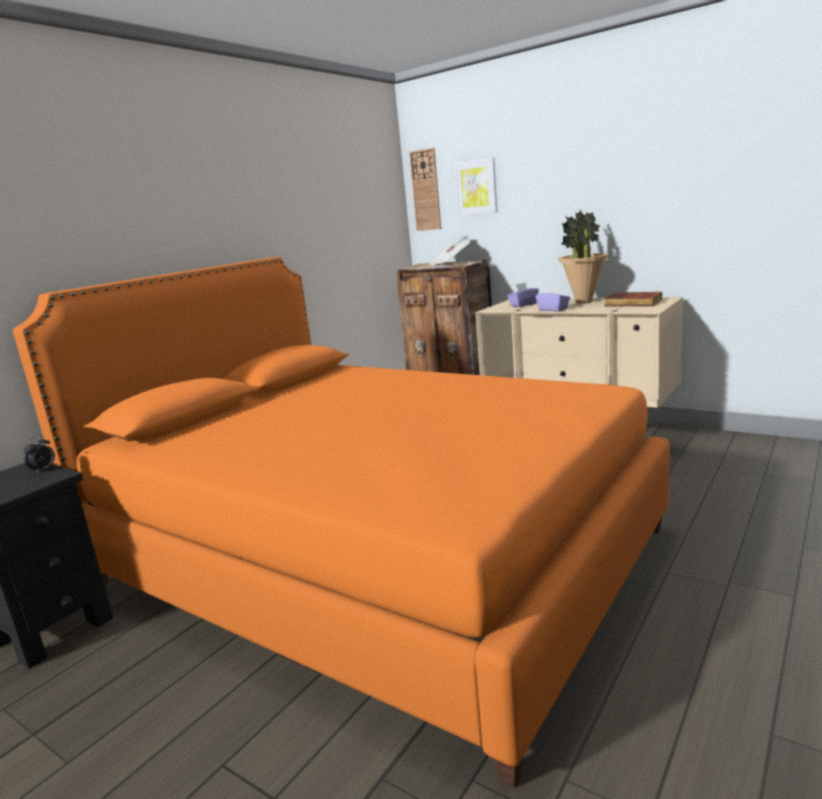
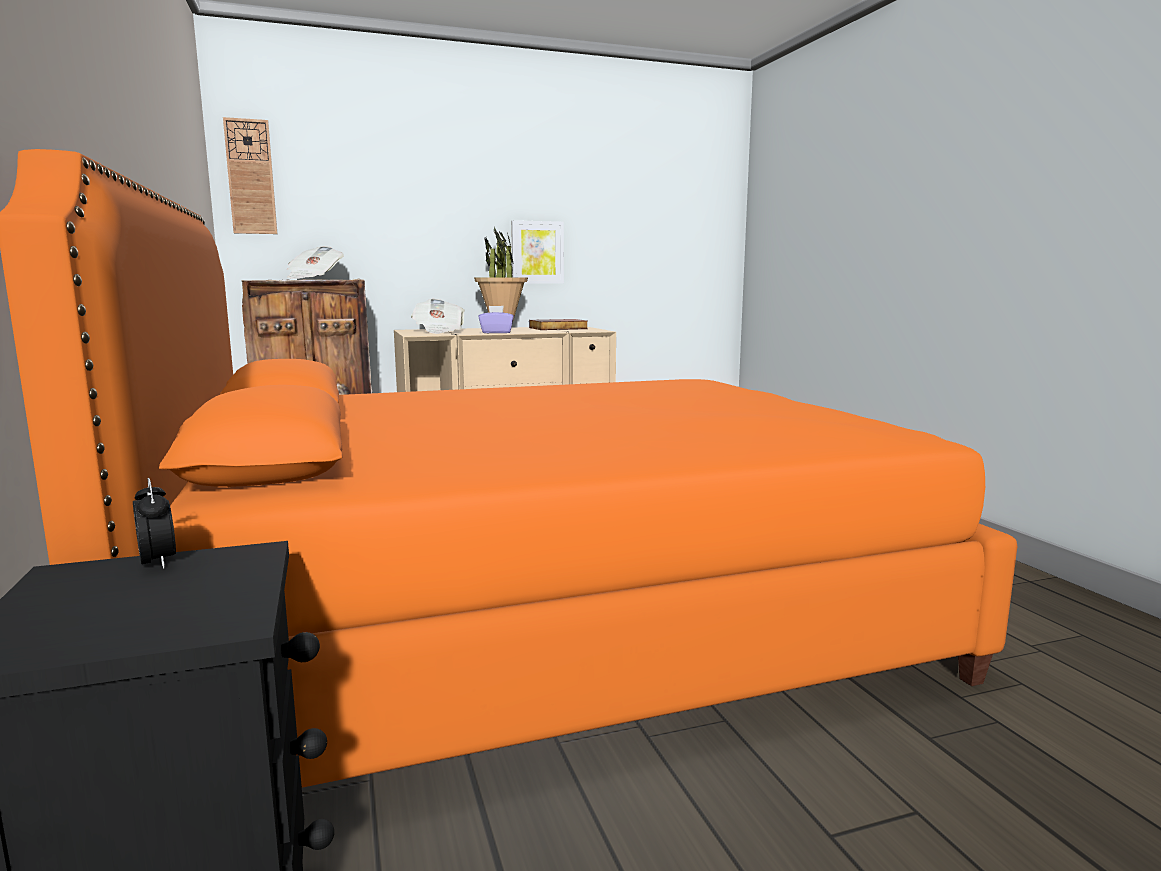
camera: 55 degrees left, 5 degrees down
(476, 187) = (336, 185): picture -> picture (537, 252)
(523, 304) = (438, 331): purple tissue box -> newspaper

